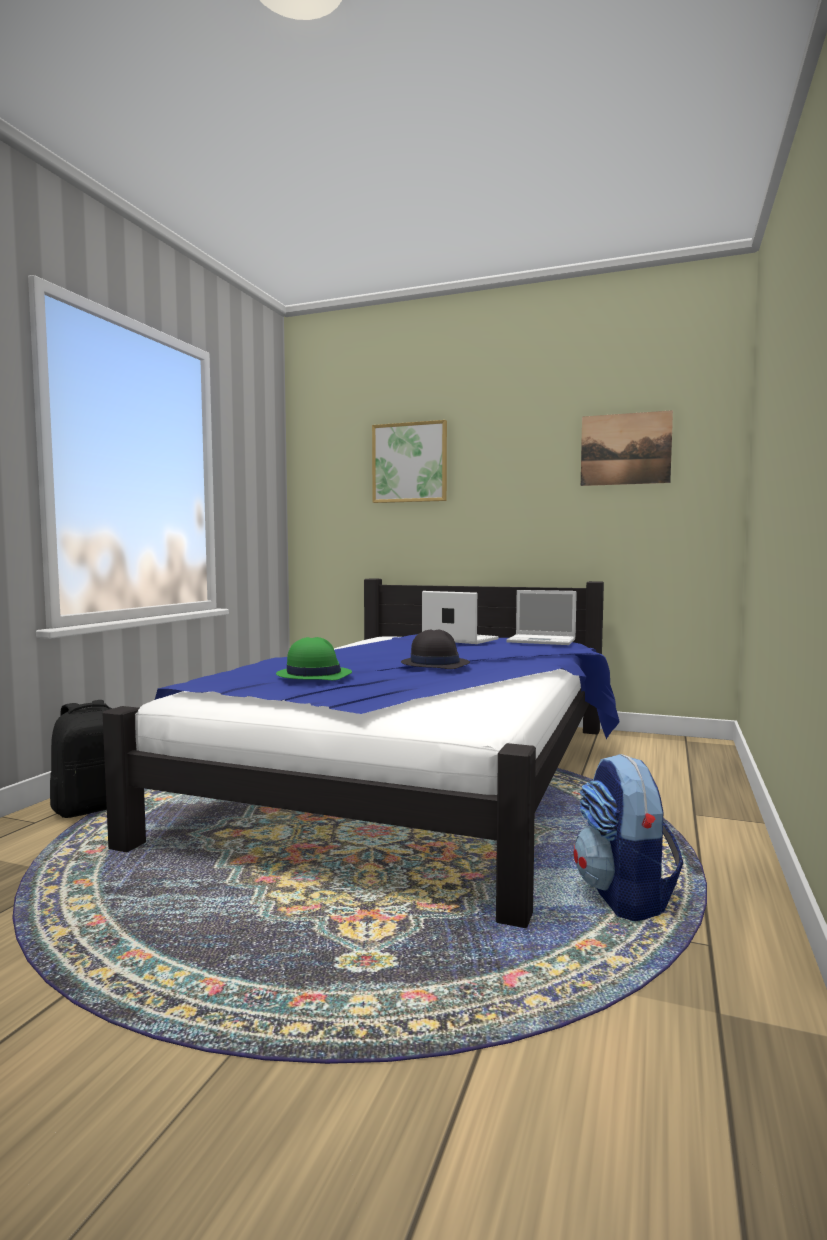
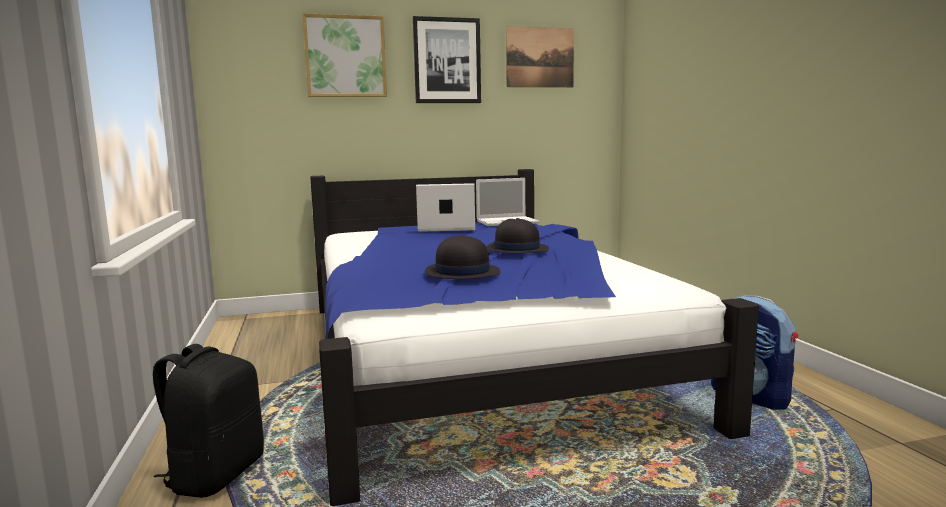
camera: 35 degrees left, 5 degrees up
(313, 674) = (461, 273): green hat -> black hat
(512, 460) = (447, 61): none -> picture

